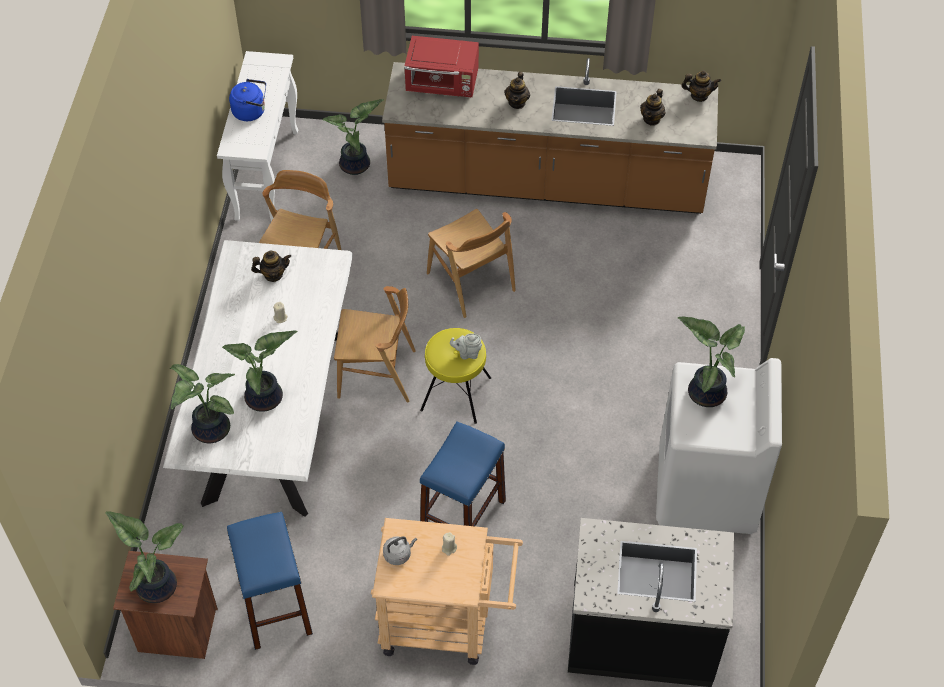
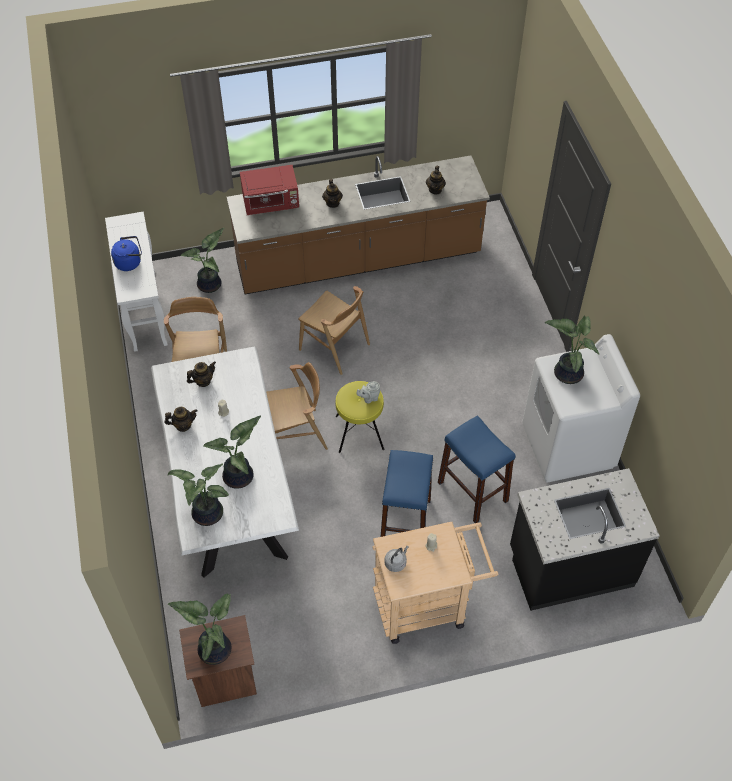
camera: 20 degrees left, 0 degrees up
(275, 606) = (293, 635): blue stool -> blue stool (472, 491)
(699, 96) = (461, 164): teapot -> teapot (183, 425)

